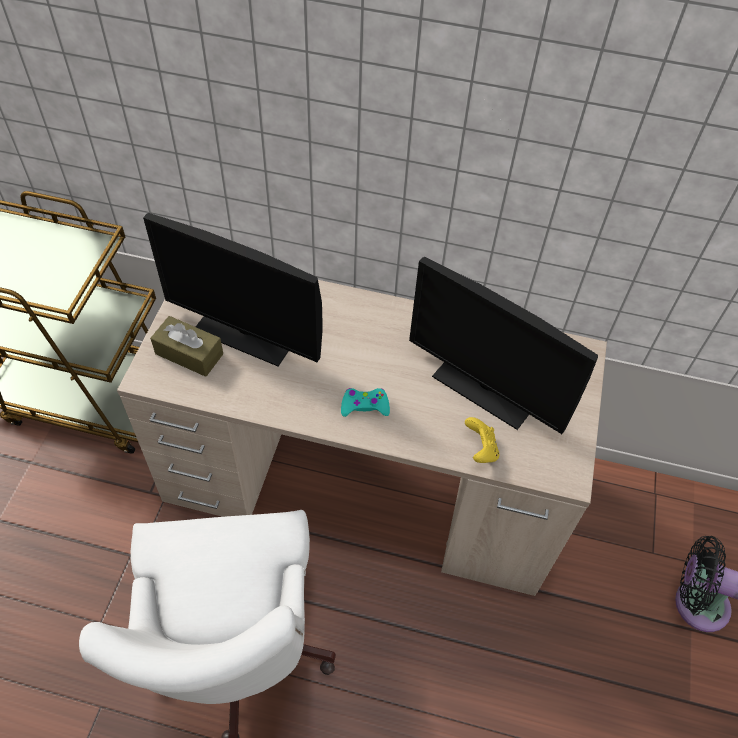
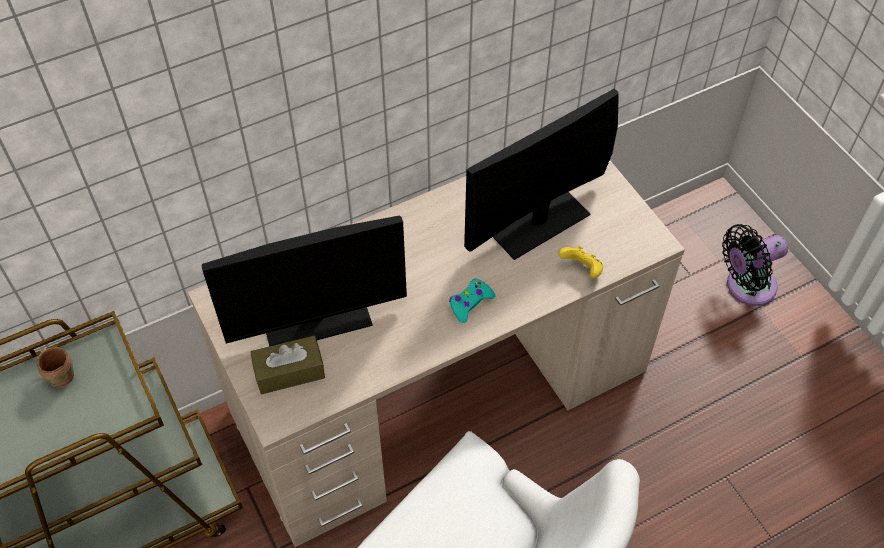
camera: 40 degrees left, 0 degrees up
(55, 246) = (62, 375): none -> brown mug
(486, 387) = (539, 223): monitor -> monitor turned 150 degrees clockwise

